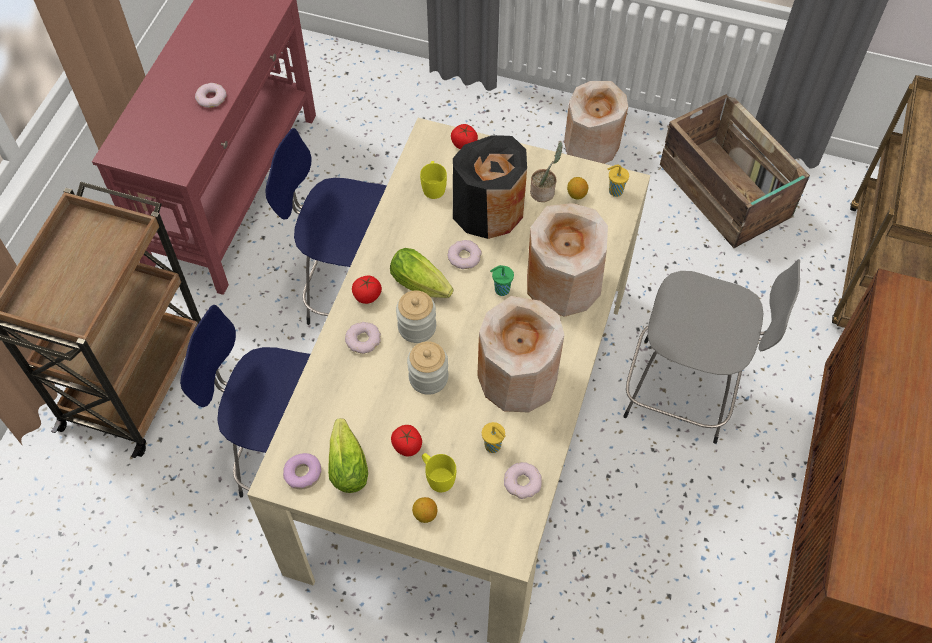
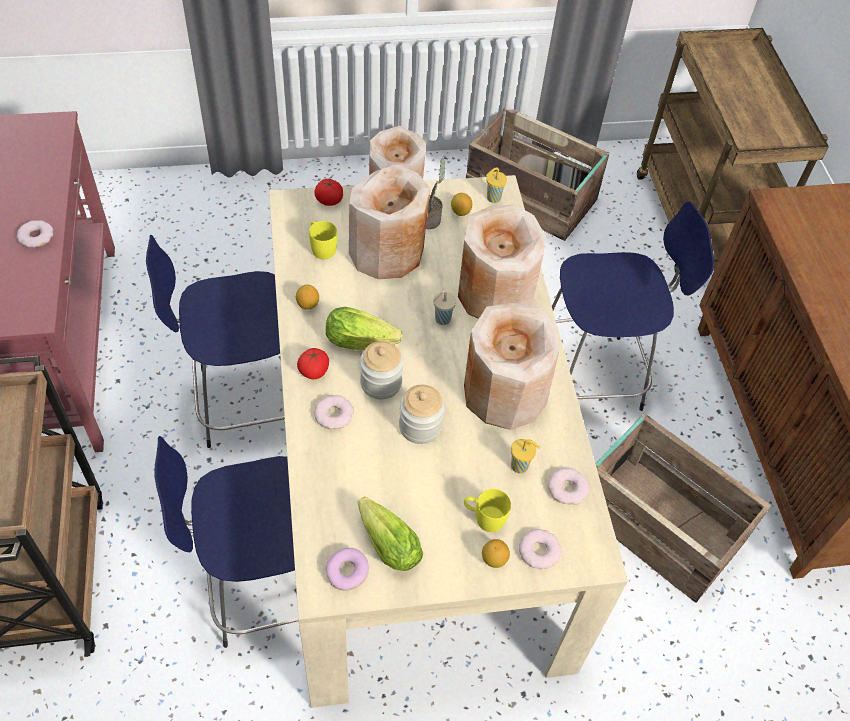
camera: 30 degrees left, 5 degrees down
(394, 234) = (307, 304): none -> lemon
(407, 446) = (437, 500): tomato -> none
(464, 257) = (389, 301): donut -> donut (539, 551)
(489, 210) = (387, 252): black vase -> beige vase
(501, 290) = (441, 319): green cup -> beige cup
(668, 554) = (658, 523): none -> crate
(684, 392) = (592, 376): grey stool -> blue stool

